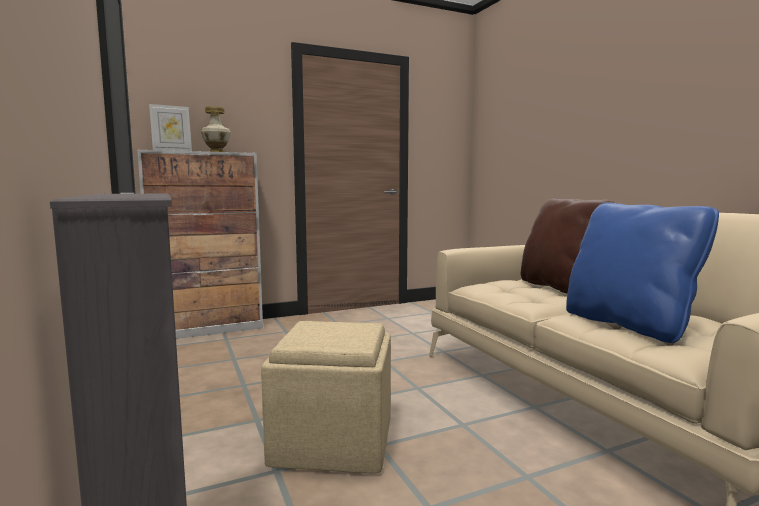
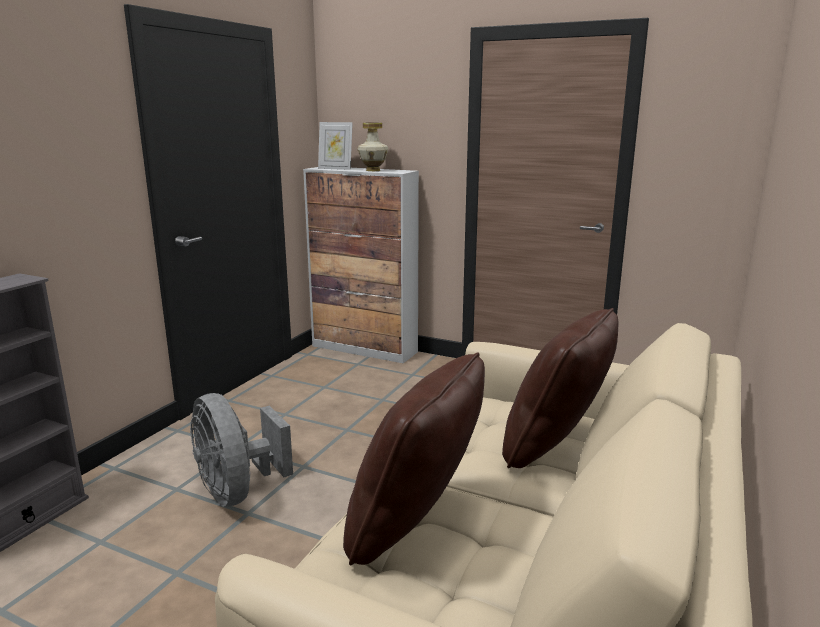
camera: 50 degrees right, 10 degrees up
(334, 440) = (237, 491): beige ottoman -> grey fan
(628, 324) = (417, 526): blue pillow -> brown pillow

